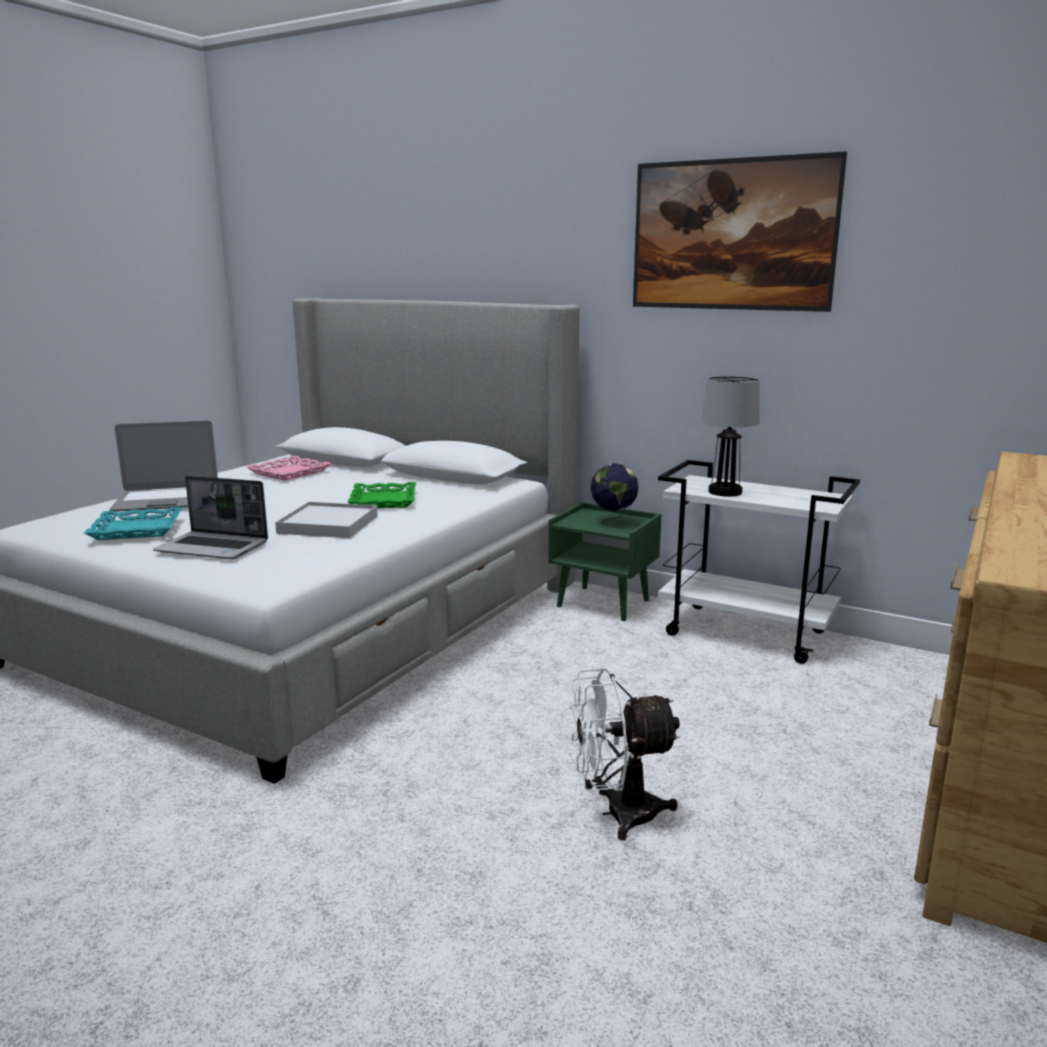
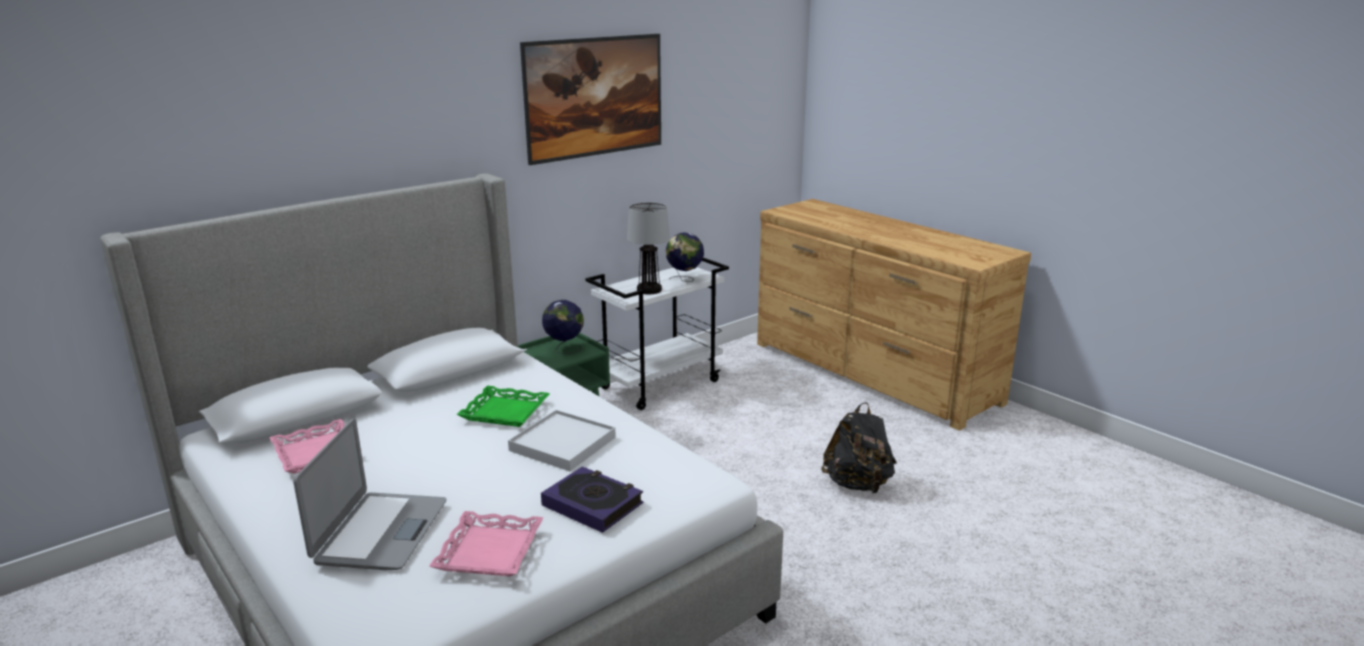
camera: 70 degrees left, 5 degrees up
(136, 530) = (490, 551): turquoise tray -> pink tray
(214, 548) = (592, 504): laptop -> book
(617, 814) = (858, 484): white fan -> black backpack
(788, 500) = (685, 280): none -> globe

